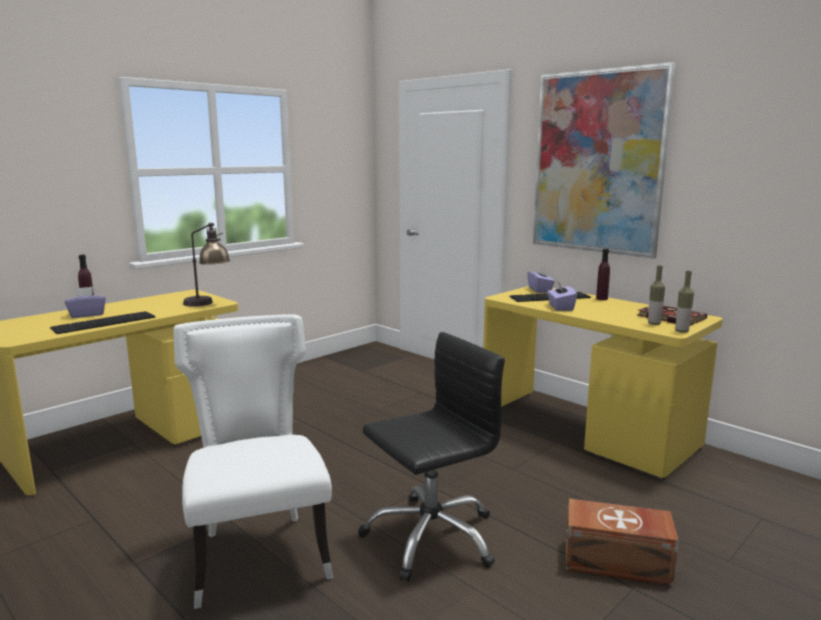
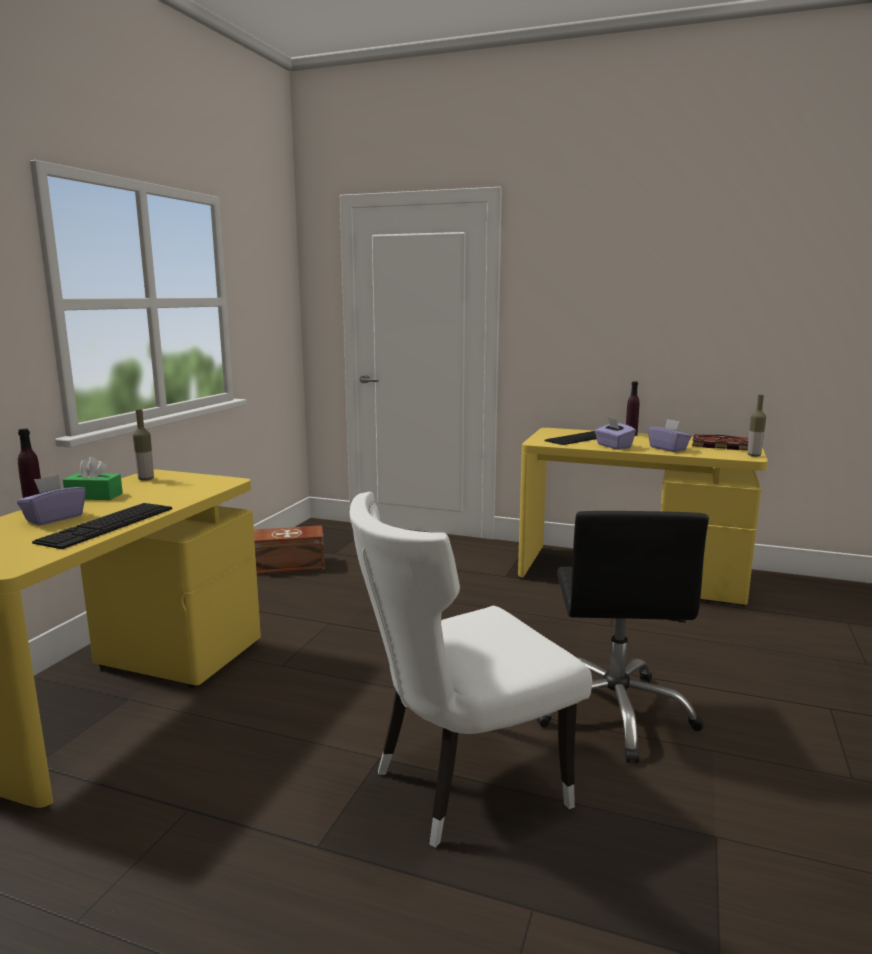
camera: 25 degrees left, 0 degrees up
(131, 303) = (94, 496): none -> green tissue box
(208, 303) = (211, 484): table lamp -> none
(259, 554) = (461, 785): white chair -> white chair turned 75 degrees counterclockwise
(430, 537) = (615, 712): black office chair -> black office chair turned 150 degrees clockwise
(540, 290) = (559, 432): purple tissue box -> purple tissue box (668, 448)
(597, 162) = (613, 291): picture -> none
(618, 563) = (795, 689): brown storage box -> brown storage box (290, 565)
(654, 323) = (719, 451): bottle -> bottle (146, 479)

